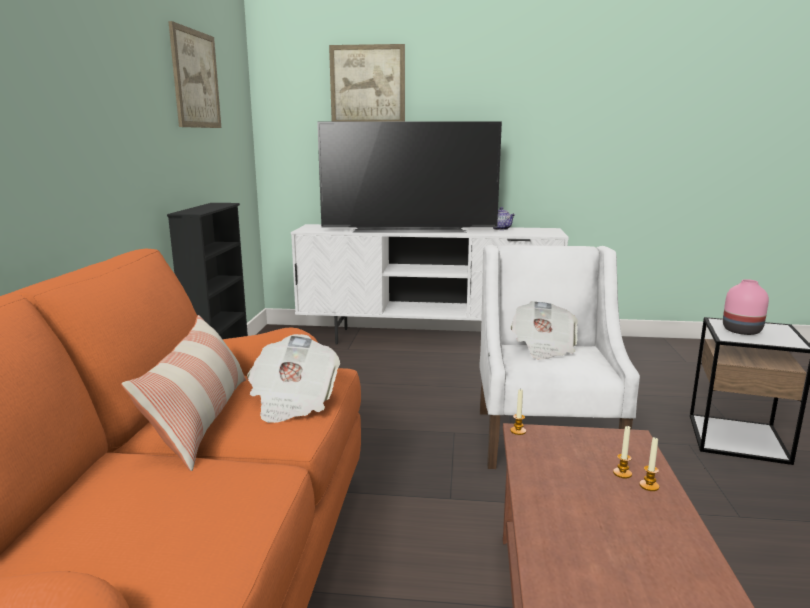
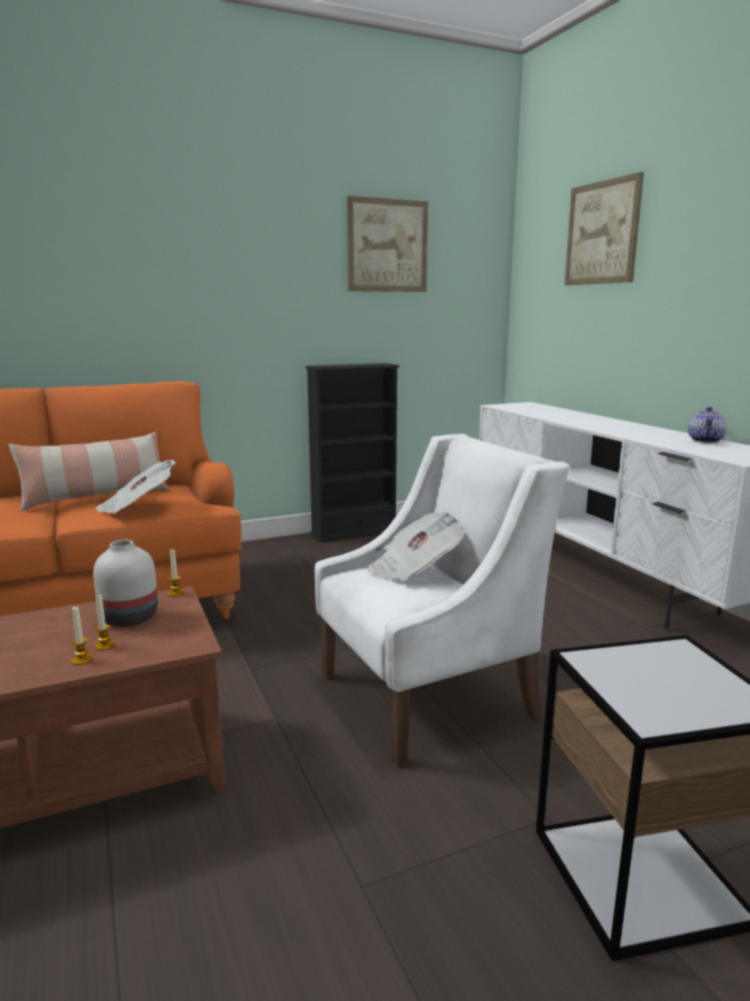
camera: 60 degrees right, 0 degrees up
(409, 230) = (587, 422): television -> none
(566, 457) = (128, 618): none -> white vase
(741, 330) = (651, 667): pink vase -> none

